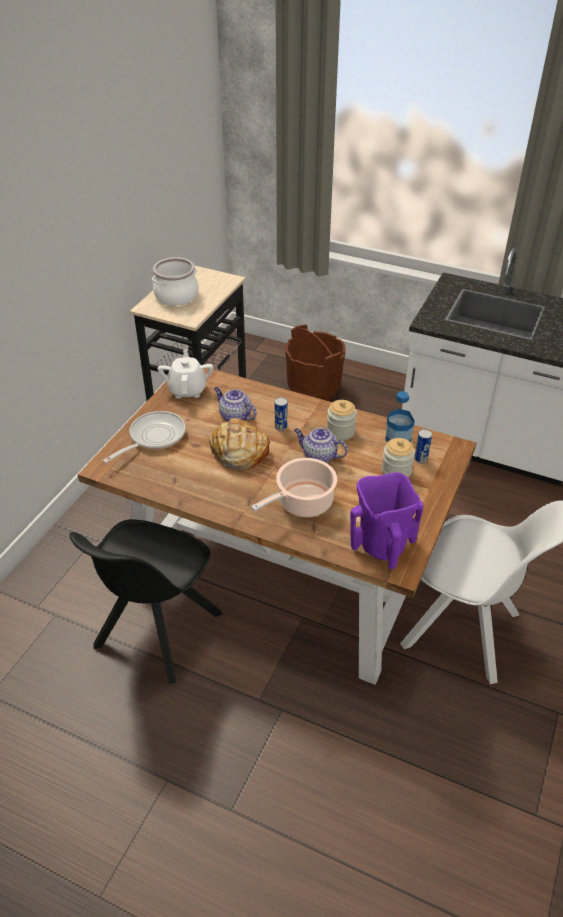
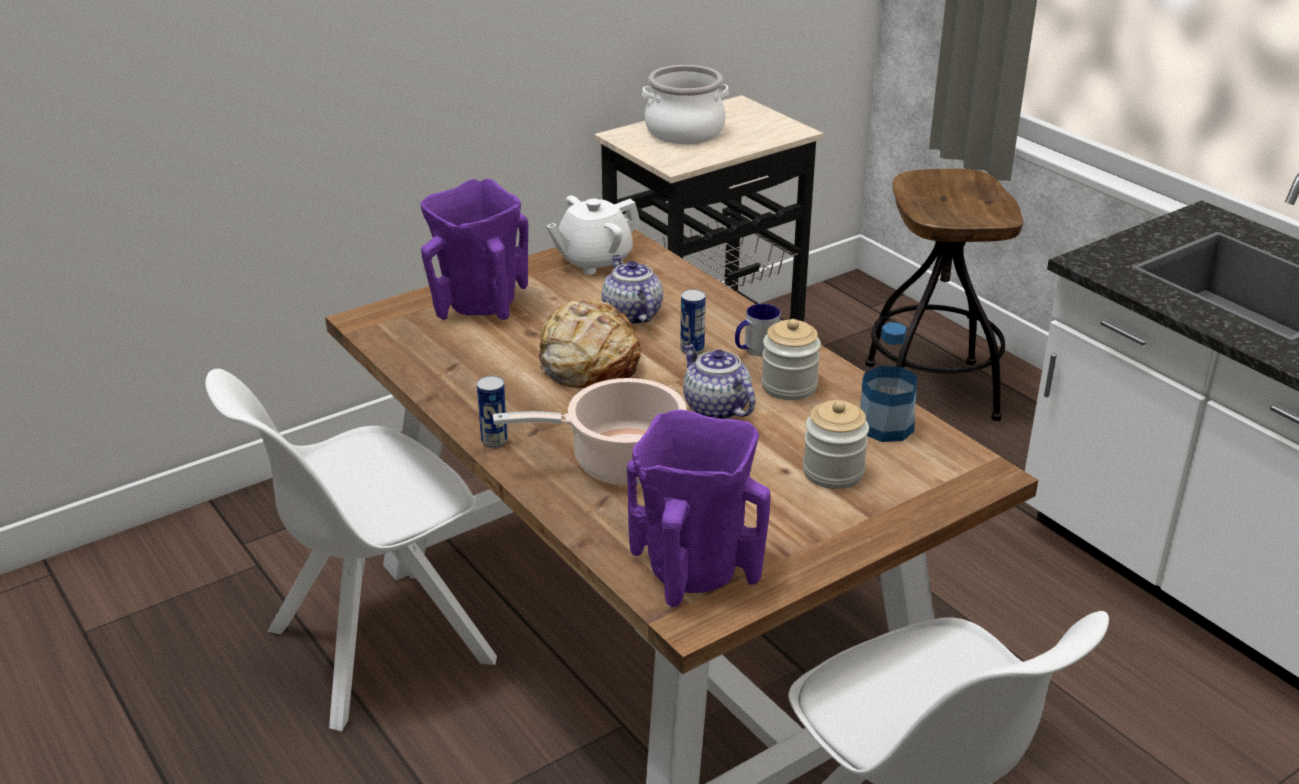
camera: 30 degrees right, 10 degrees down
(153, 437) = (478, 305): frying pan -> purple vase
(156, 631) = (376, 647): black chair -> white chair
(187, 390) = (593, 261): white teapot -> white teapot turned 150 degrees counterclockwise
(309, 416) = (755, 349): none -> mug
(313, 388) = (931, 390): brown bucket -> brown stool
(421, 459) = (898, 470): can -> can (494, 441)

